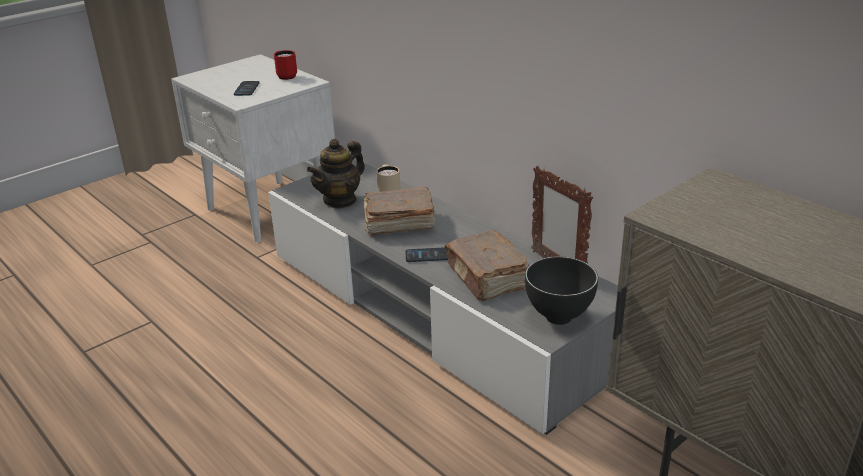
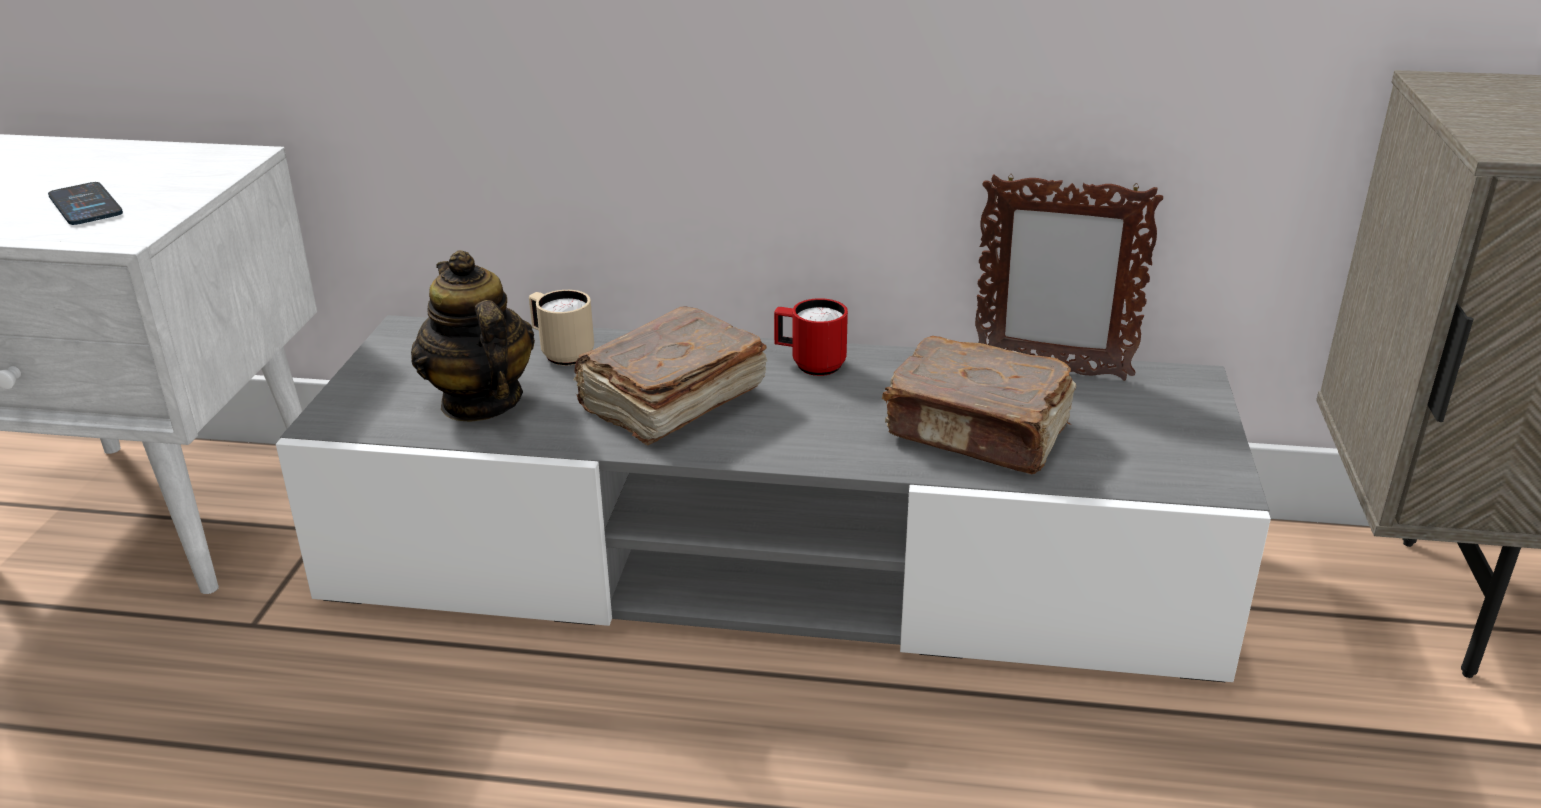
camera: 40 degrees left, 0 degrees up
(285, 76) = (147, 159): red mug -> red mug (810, 364)
(340, 200) = (480, 402): teapot -> teapot turned 150 degrees clockwise
(428, 255) = (818, 436): phone -> none
(559, 317) = (1184, 446): black bowl -> none

